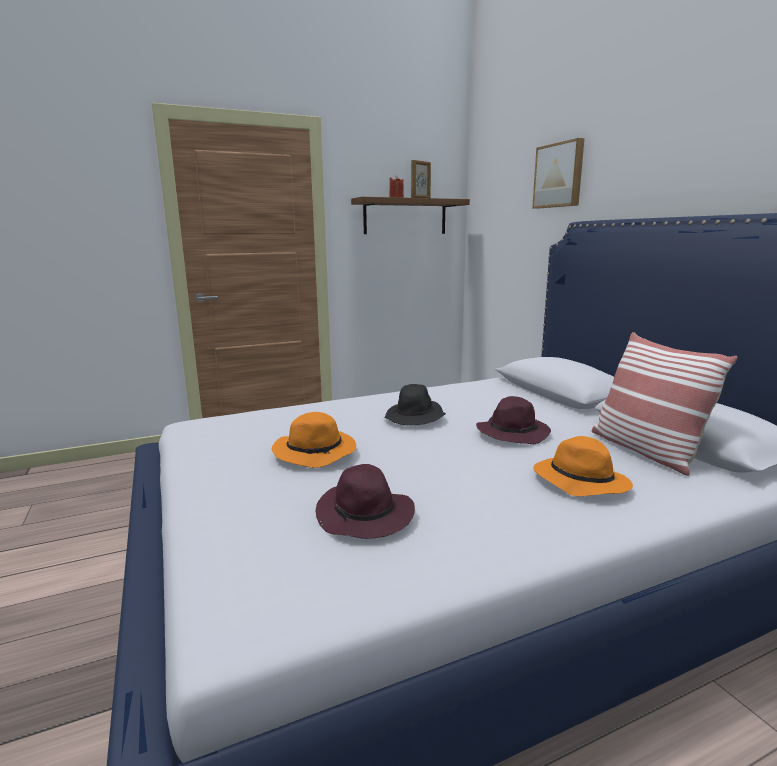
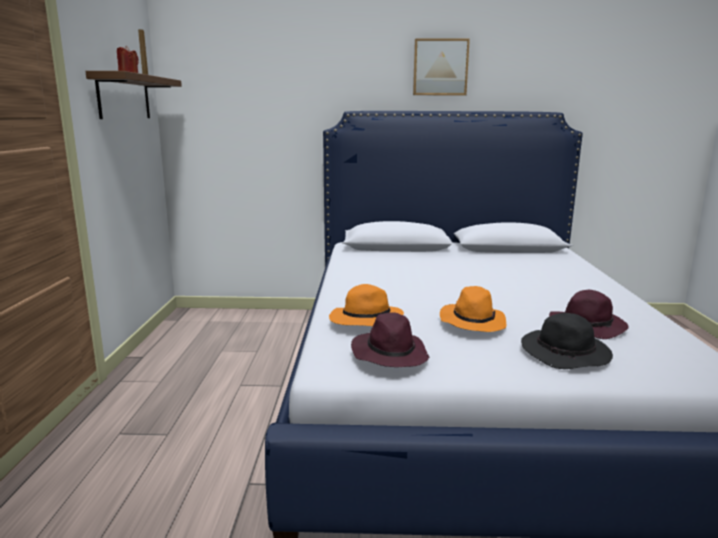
camera: 65 degrees left, 0 degrees up
(415, 418) = (415, 285): black hat -> black hat (566, 354)
(513, 432) = (469, 271): purple hat -> purple hat (389, 354)
(559, 175) = (307, 69): picture -> picture (440, 67)
(578, 481) = (554, 276): orange hat -> orange hat (365, 321)
(645, 450) = (517, 256): pillow -> none

